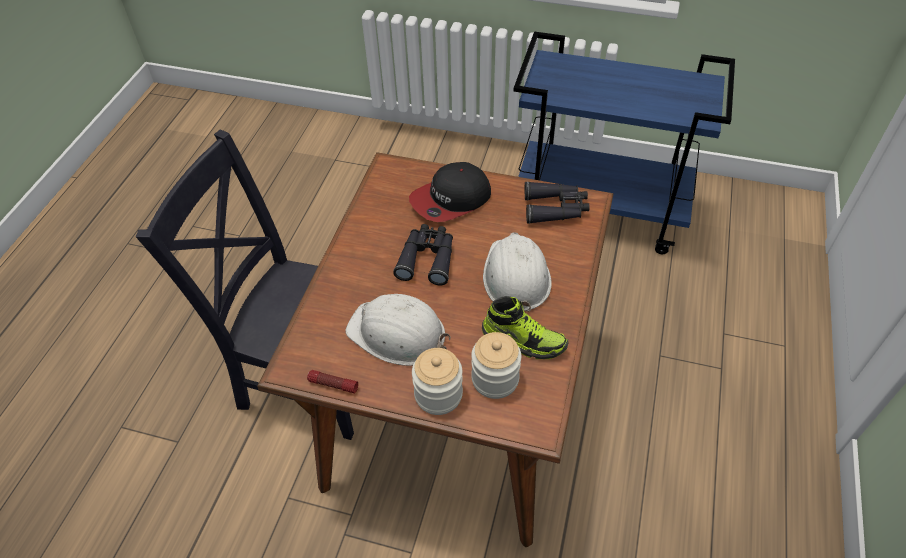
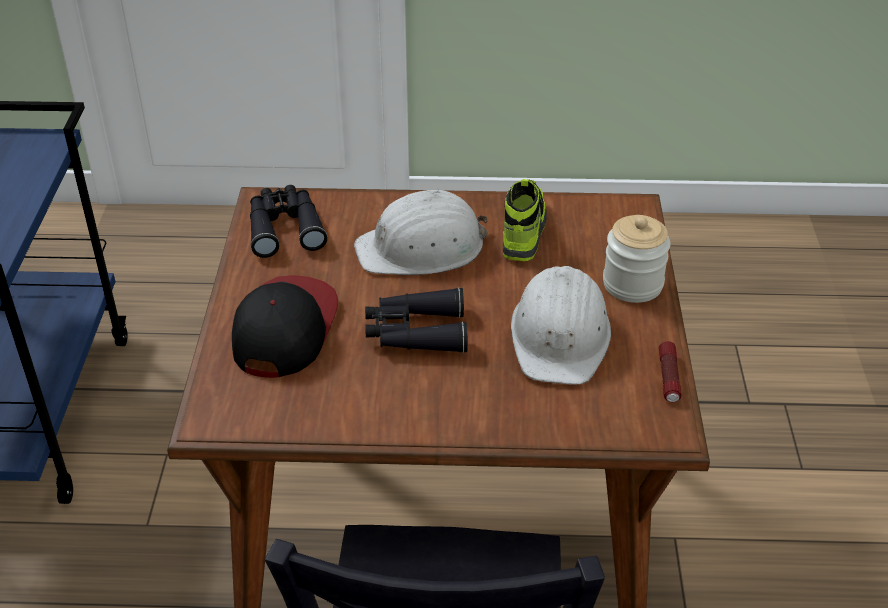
camera: 105 degrees left, 10 degrees down
(451, 199) = (284, 329): cap -> cap turned 120 degrees counterclockwise
(495, 379) = (588, 245): jar -> none

